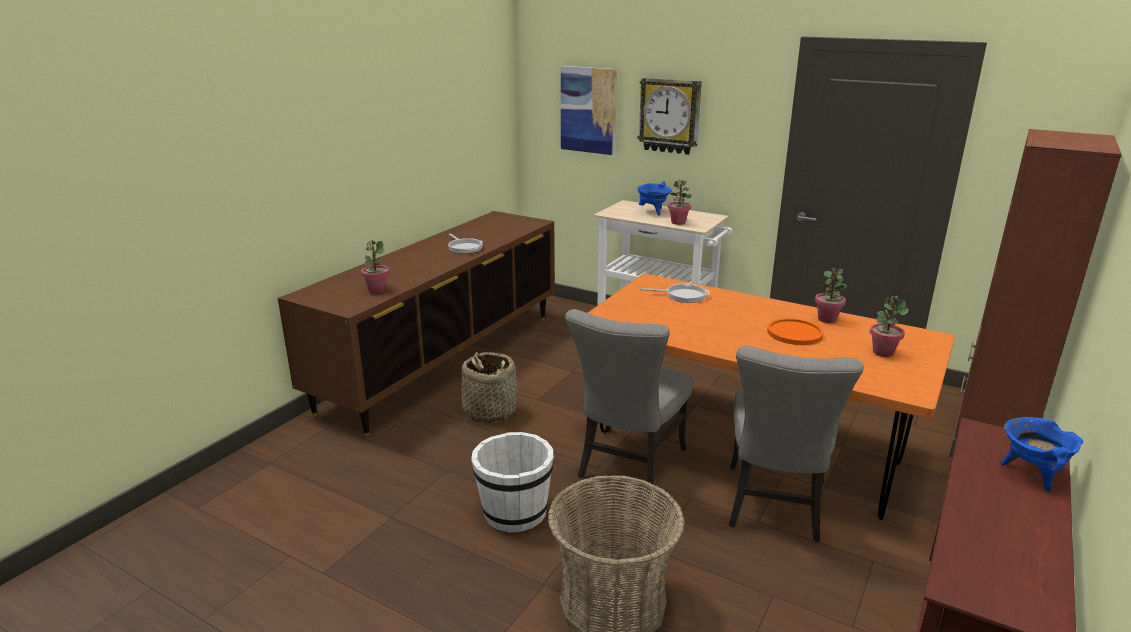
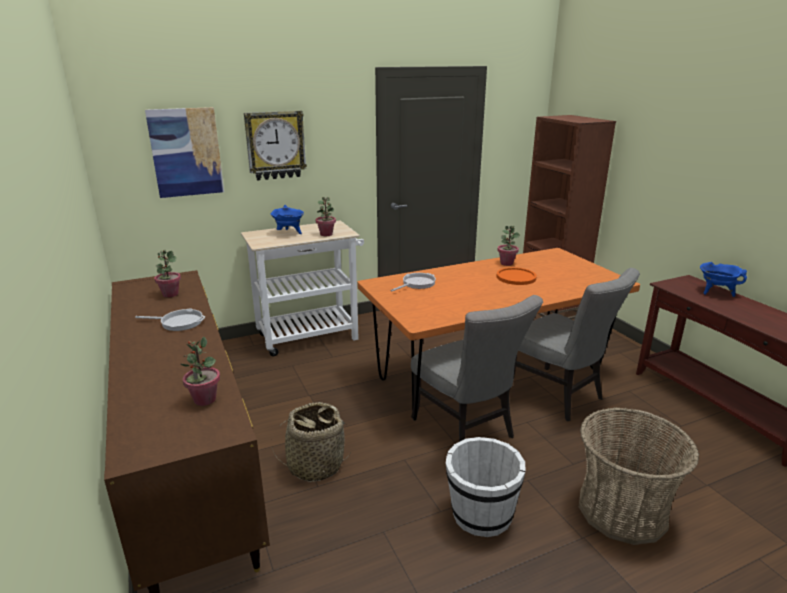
camera: 55 degrees left, 0 degrees up
(882, 352) = (564, 268): potted plant -> potted plant (170, 294)

